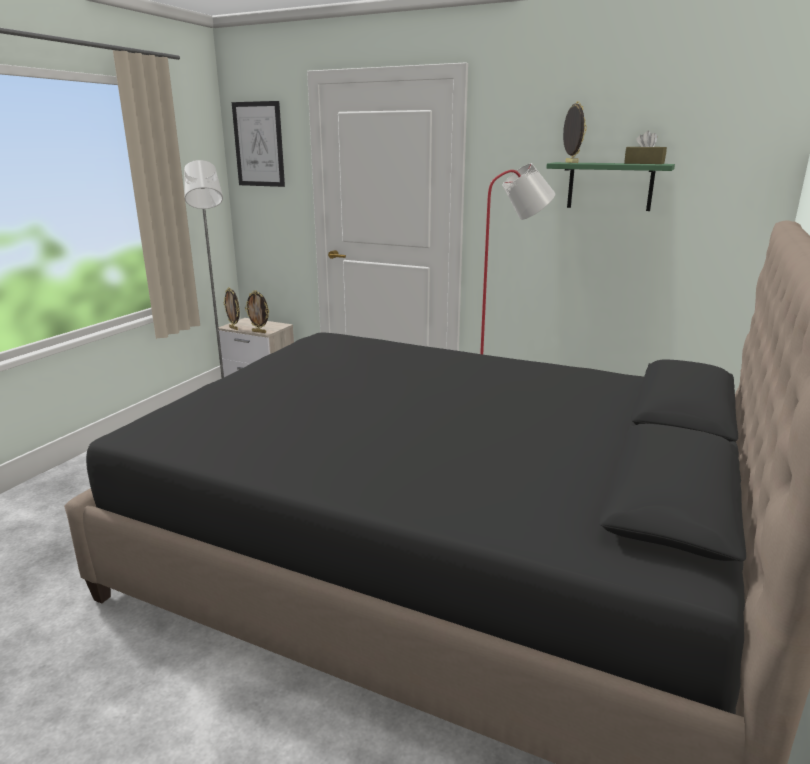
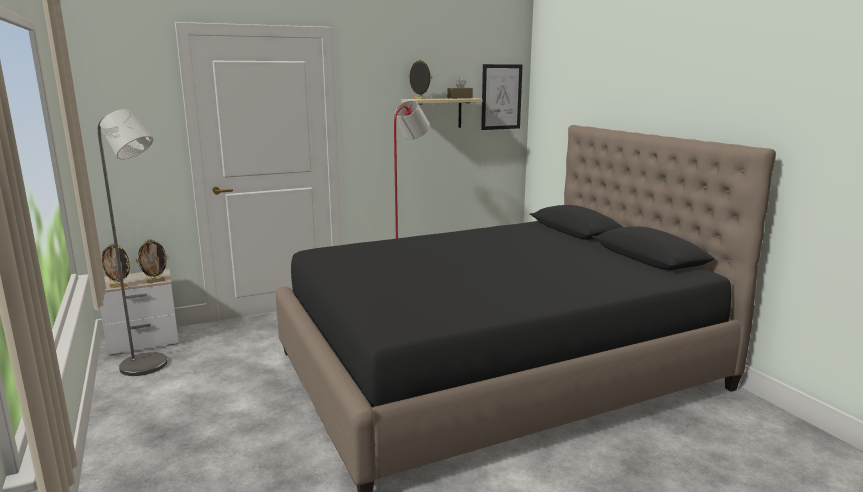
camera: 50 degrees left, 5 degrees down
(259, 144) = (113, 91): picture -> picture (501, 97)
(610, 186) = (436, 113): green shelf -> beige shelf

